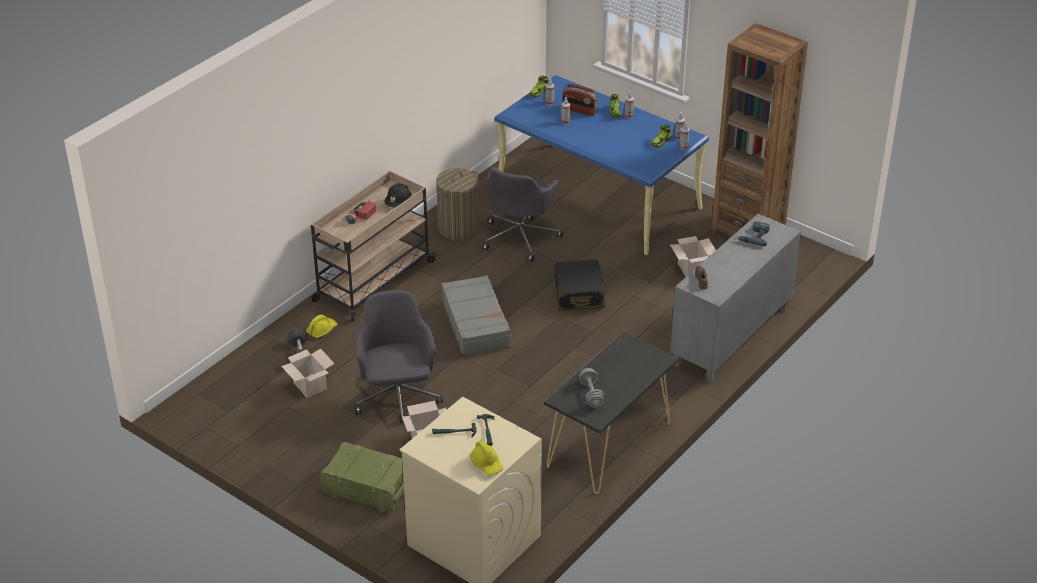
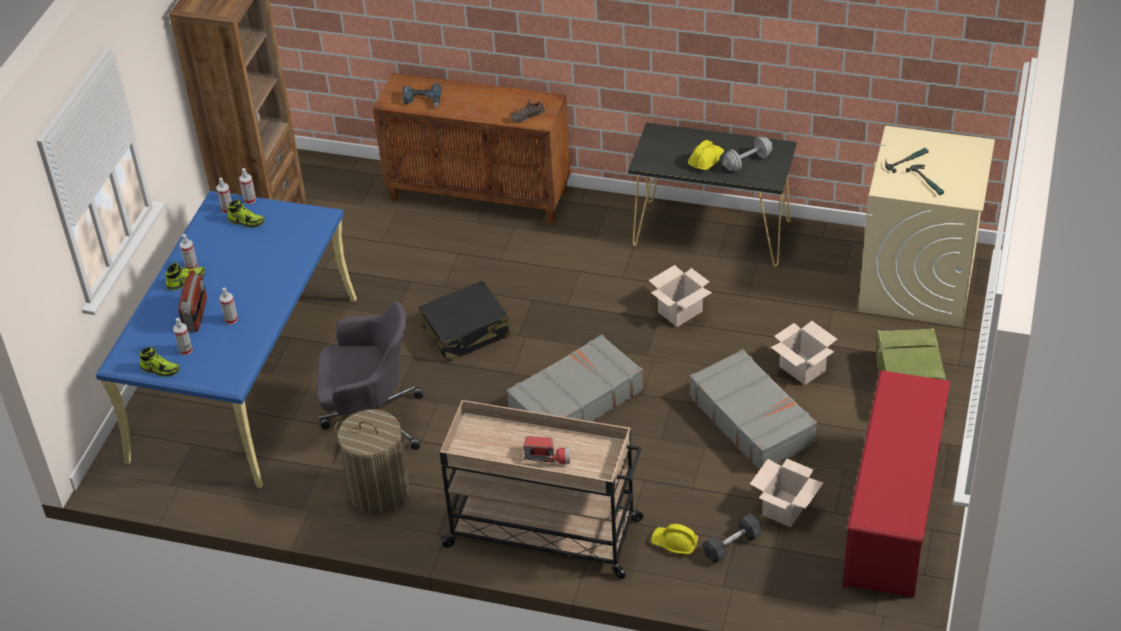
camera: 110 degrees left, 5 degrees up
(263, 432) = (893, 515): none -> red shoe rack
(397, 398) = (752, 420): grey office chair -> grey suitcase
(398, 203) = (495, 431): black hard hat -> none
(486, 464) = (951, 147): yellow hard hat -> yellow hard hat (706, 160)
(692, 269) = (367, 254): cardboard box -> cardboard box (680, 311)
(731, 337) = (480, 195): grey cabinet -> brown cabinet

